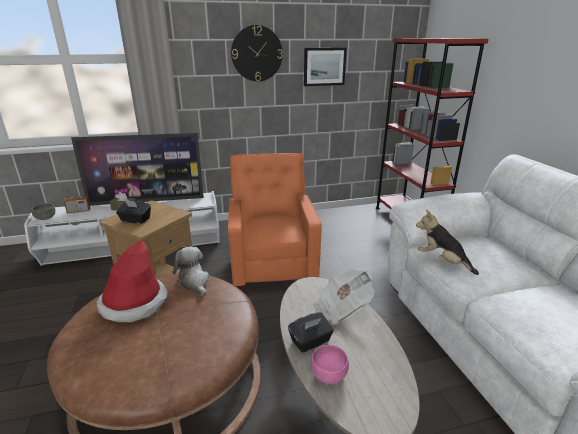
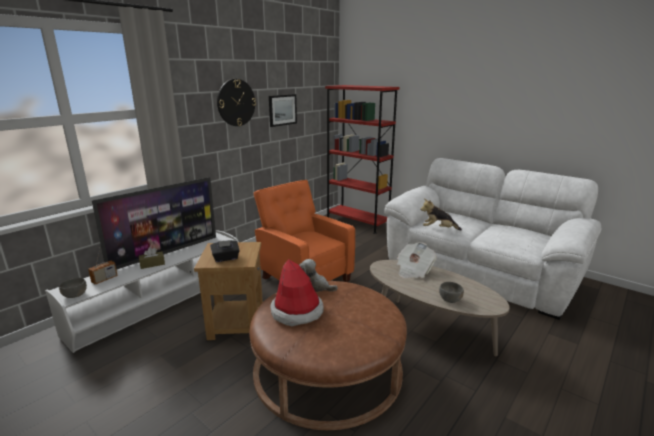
camera: 35 degrees left, 5 degrees down
(310, 342) = (422, 290): black tissue box -> none
(329, 375) = (450, 299): pink bowl -> grey bowl

